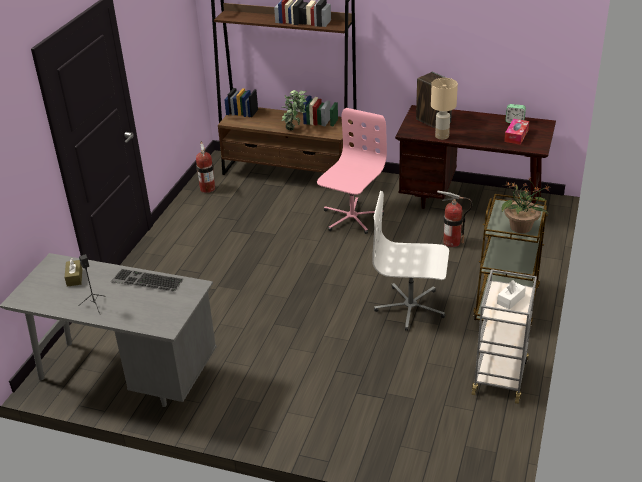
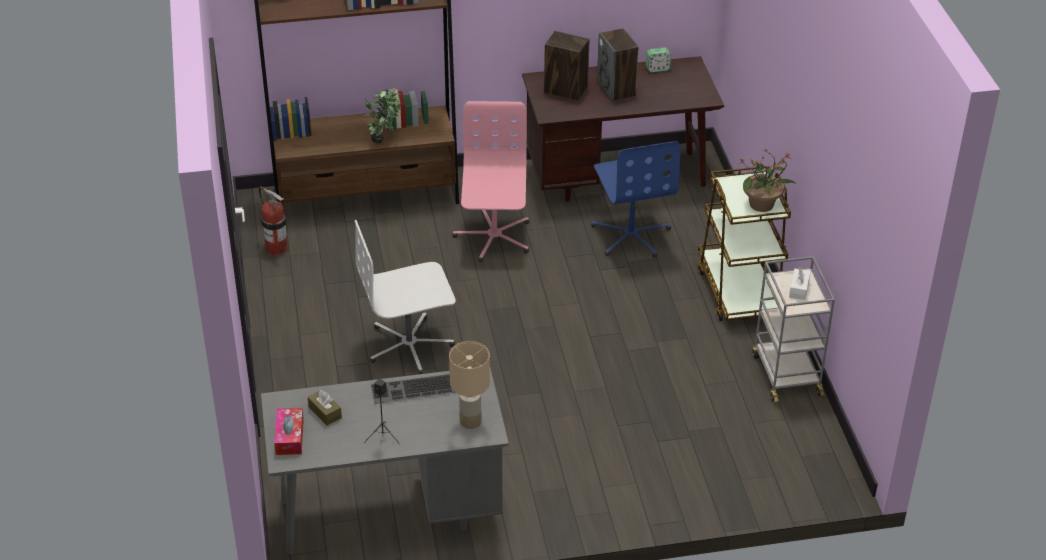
camera: 30 degrees left, 5 degrees up
(410, 307) = (643, 328): white office chair -> white office chair (410, 345)
(442, 136) = (592, 109): beige table lamp -> beige table lamp (470, 421)
(451, 242) = (631, 235): fire extinguisher -> blue office chair
(471, 127) = (616, 89): none -> speaker
(516, 136) = (673, 88): tissue box -> tissue box (289, 437)

